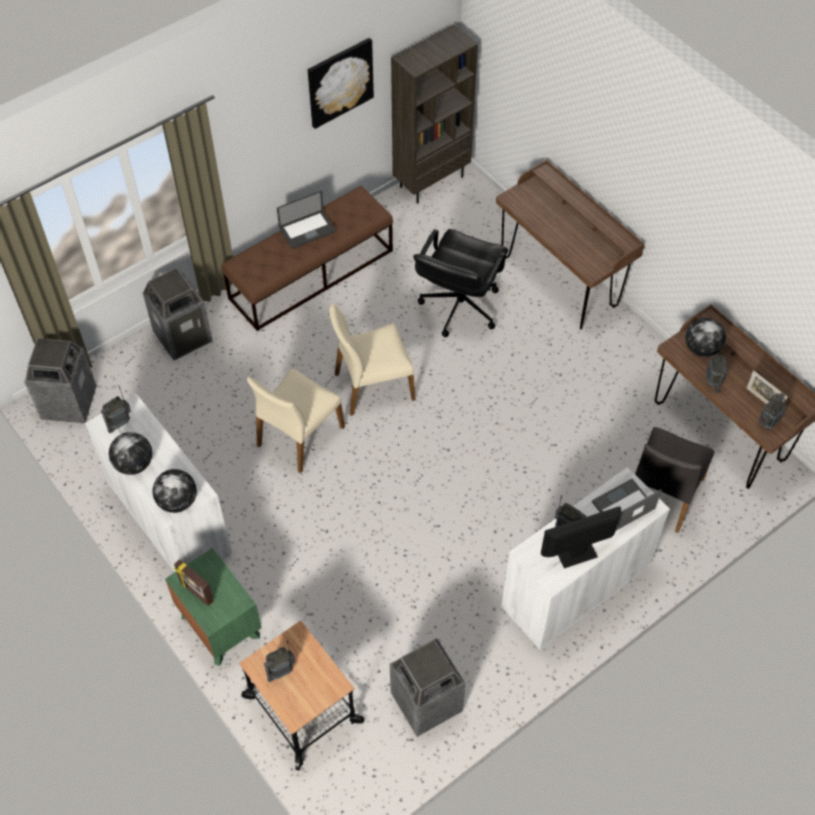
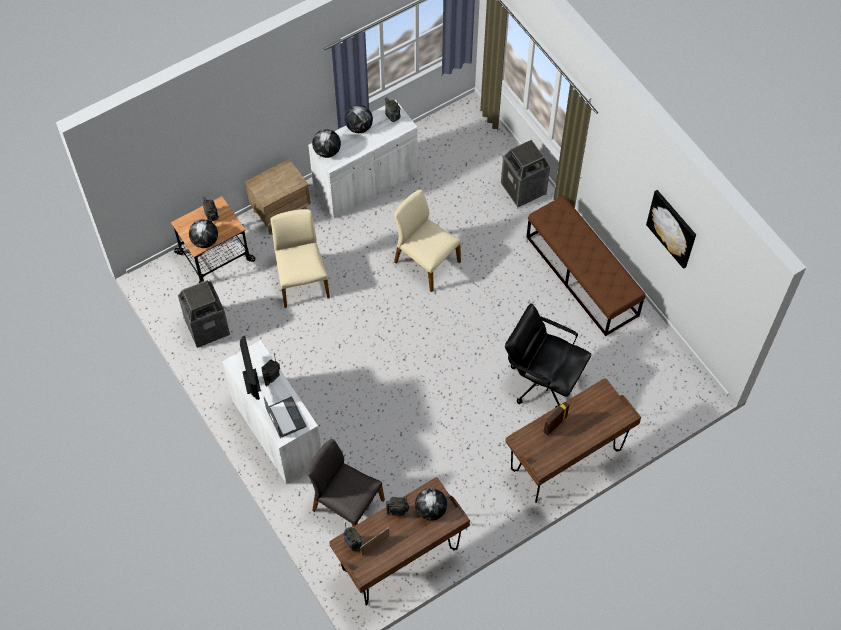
camera: 95 degrees right, 5 degrees up
(68, 403) = (468, 121): trash can -> none
(196, 592) = (276, 175): picture frame -> picture frame (554, 424)
(220, 626) = (281, 212): green nightstand -> brown nightstand
(307, 230) = (593, 252): laptop -> none
(325, 675) = (205, 241): none -> globe
(373, 385) = (467, 313): beige chair -> beige chair (301, 280)
(431, 181) = (687, 372): brown bookcase -> none

